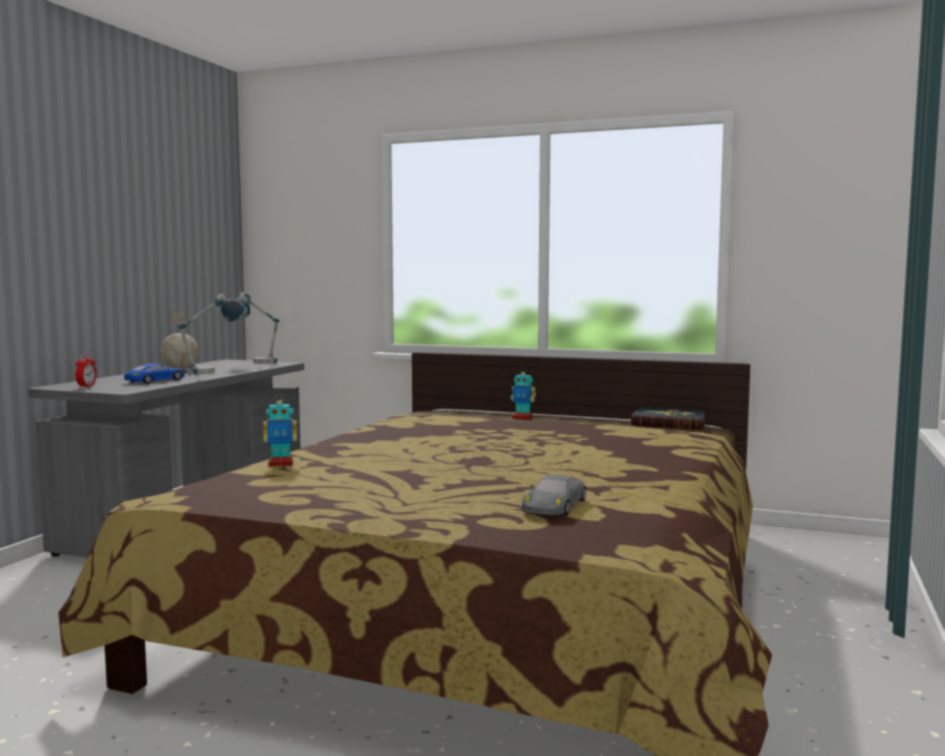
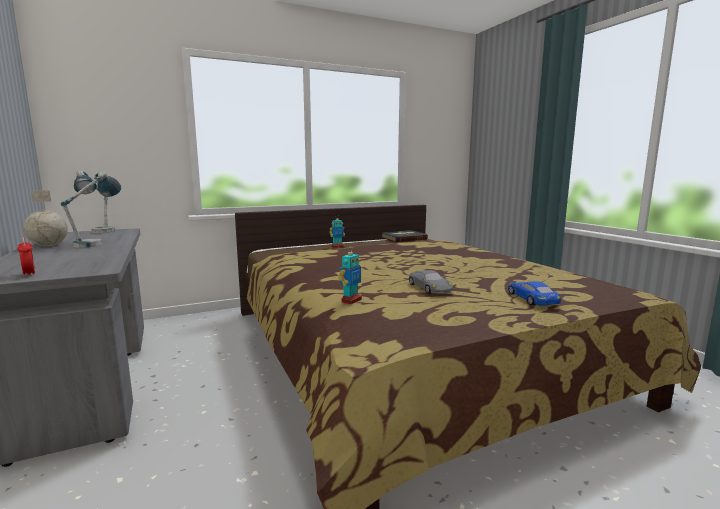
camera: 45 degrees left, 5 degrees up
(155, 380) = (80, 257): blue toy car -> blue toy car (532, 298)
(554, 505) = (553, 284): grey toy car -> grey toy car (429, 287)

